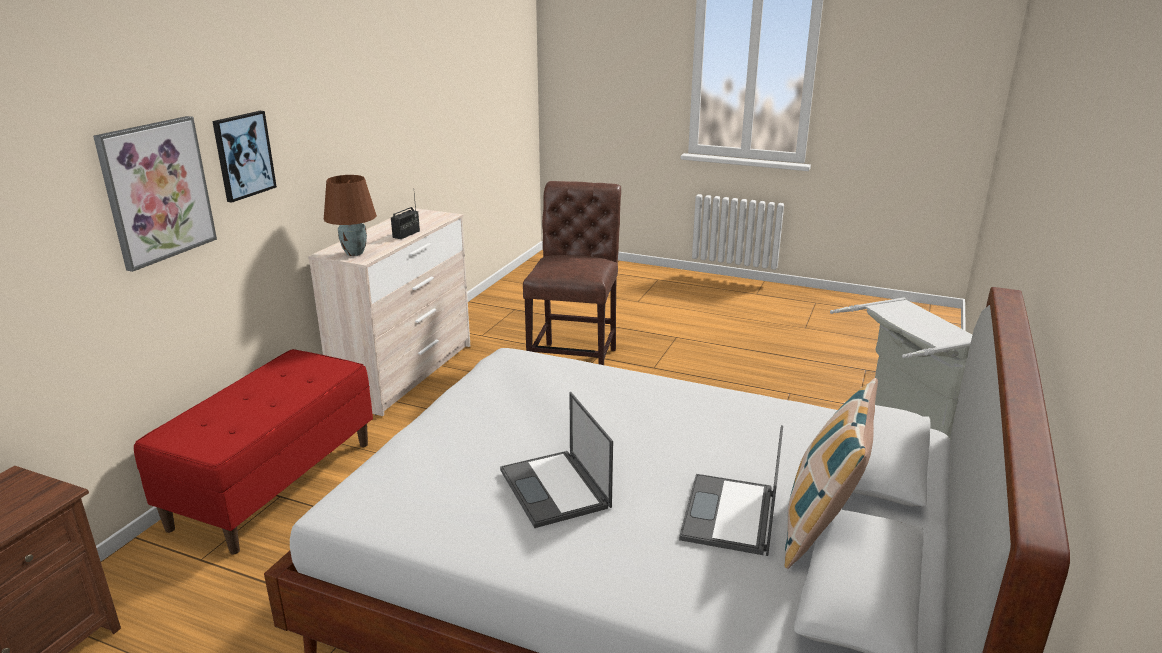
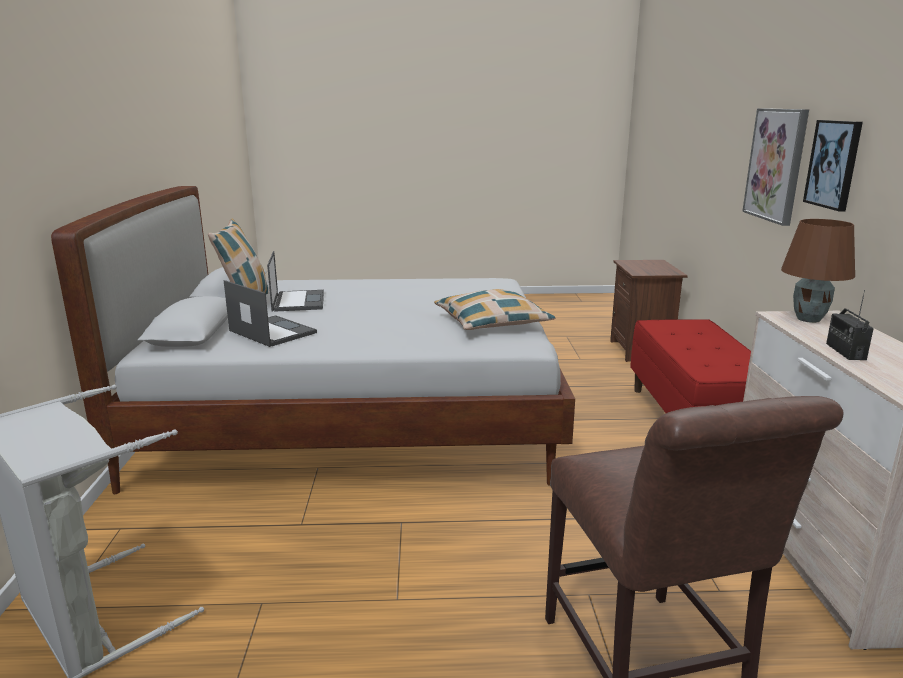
camera: 155 degrees right, 5 degrees down
(502, 393) = (492, 322): none -> pillow
(555, 489) = (401, 294): laptop -> laptop (271, 332)

